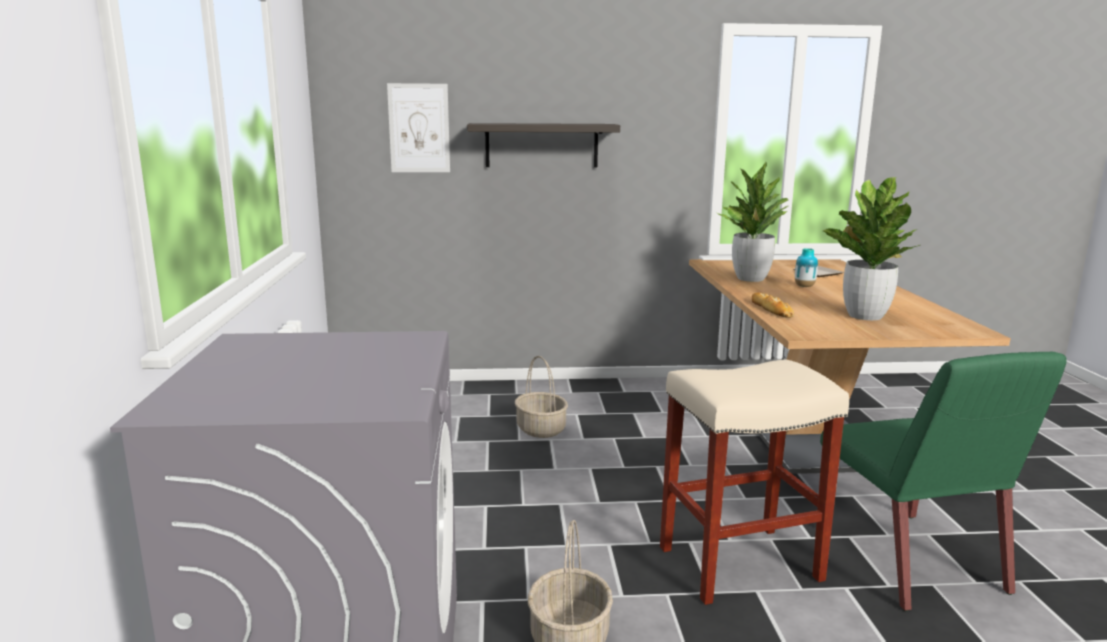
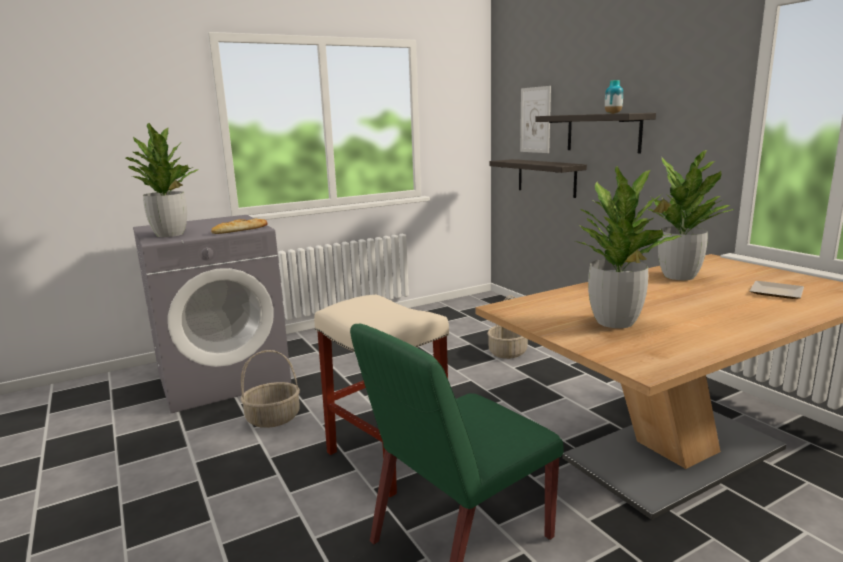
camera: 65 degrees right, 0 degrees up
(337, 395) = (170, 234): none -> potted plant
(447, 204) = (546, 177): none -> shelf
(771, 309) = (570, 293): bread -> bread (240, 230)
(804, 286) = (694, 294): vase -> vase (613, 113)

